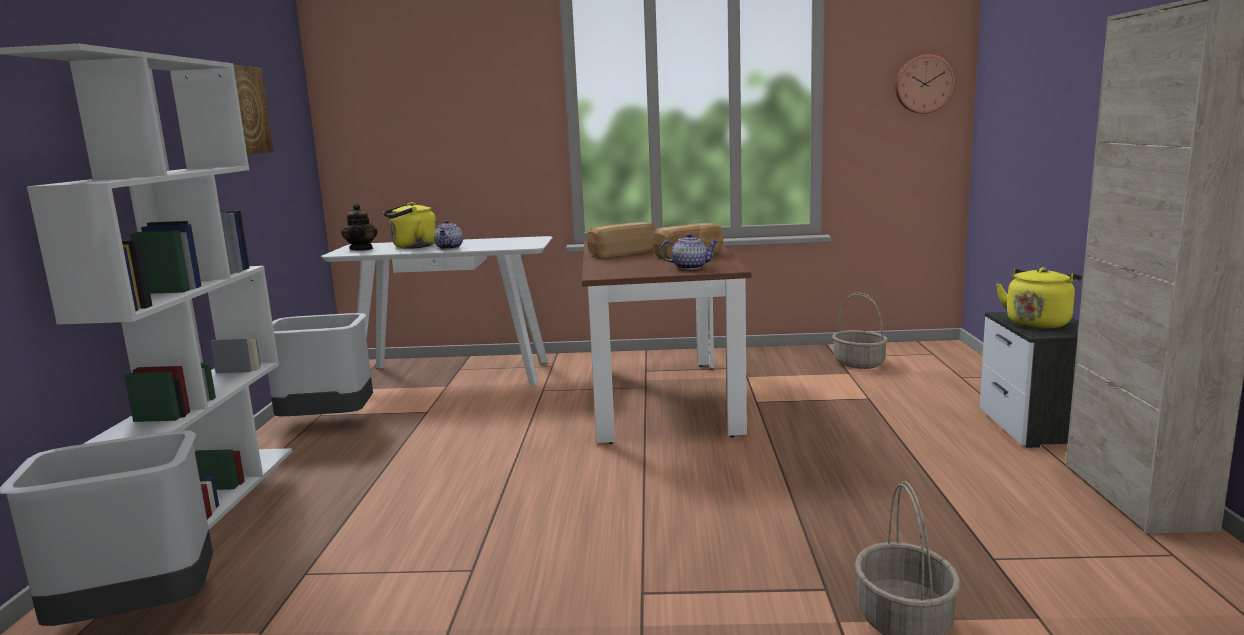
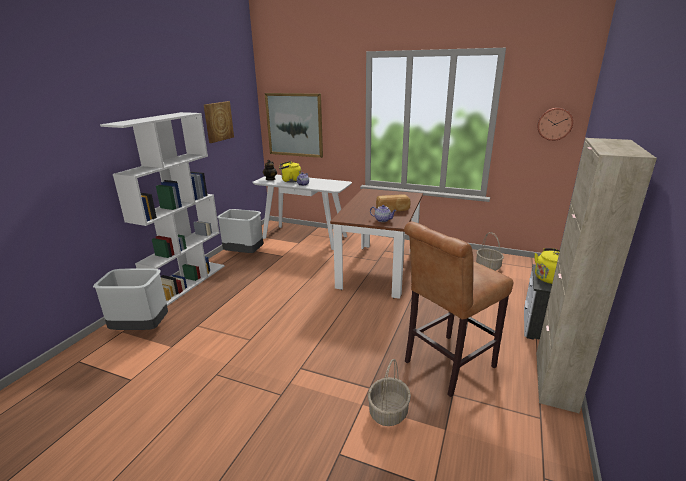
camera: 20 degrees right, 10 degrees up
(402, 130) = (294, 125): none -> picture
(621, 253) = (366, 202): bread -> none
(935, 518) = (445, 366): none -> brown stool

